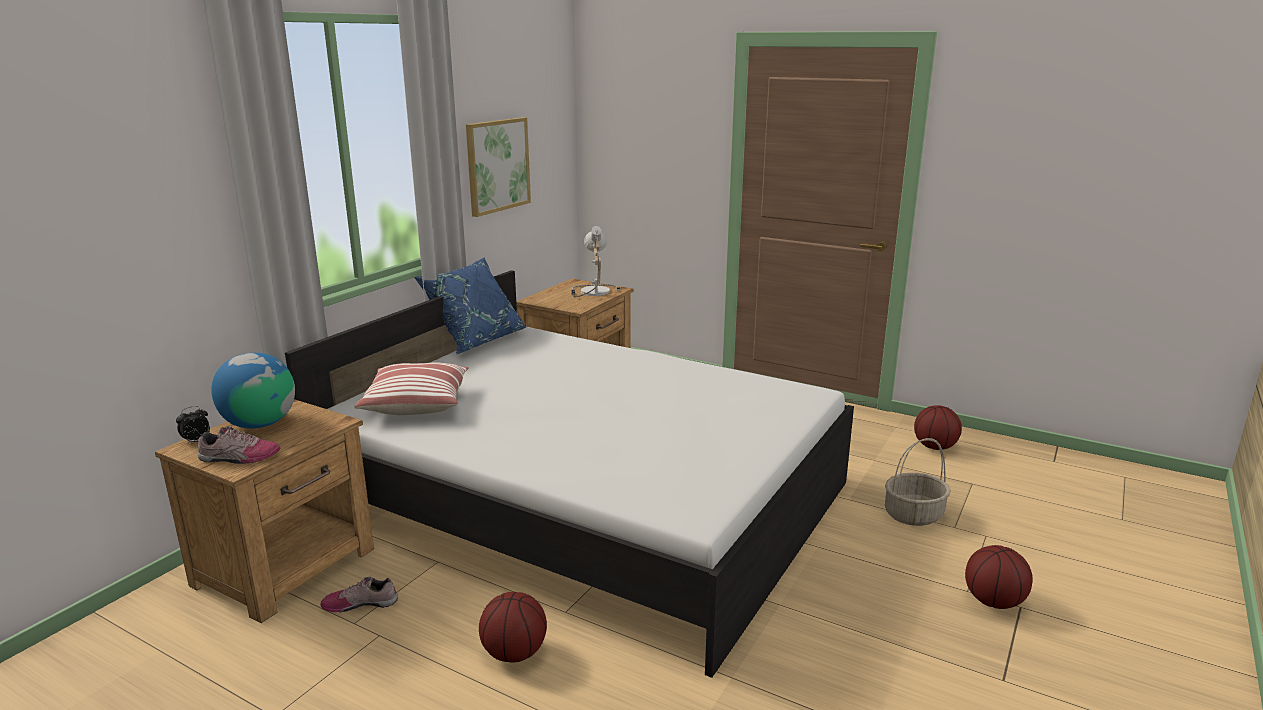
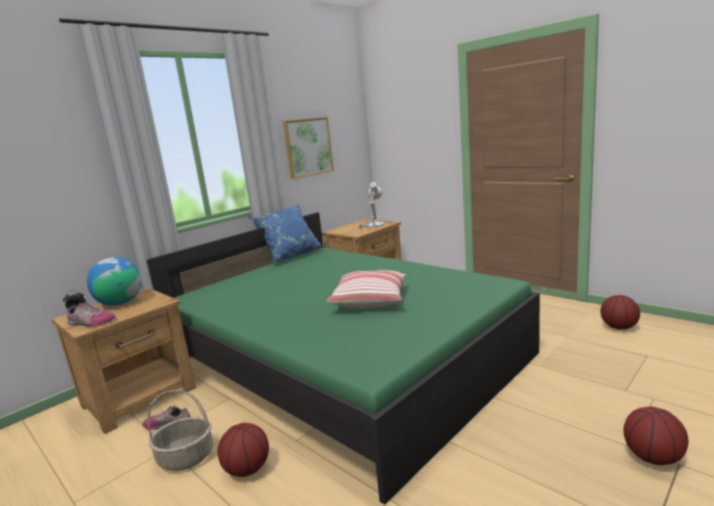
camera: 15 degrees right, 5 degrees down
(416, 403) = (228, 292): pillow -> pillow (369, 300)
(586, 499) = (344, 359): white bed -> green bed
(913, 515) = (590, 379): basket -> basket (185, 458)

